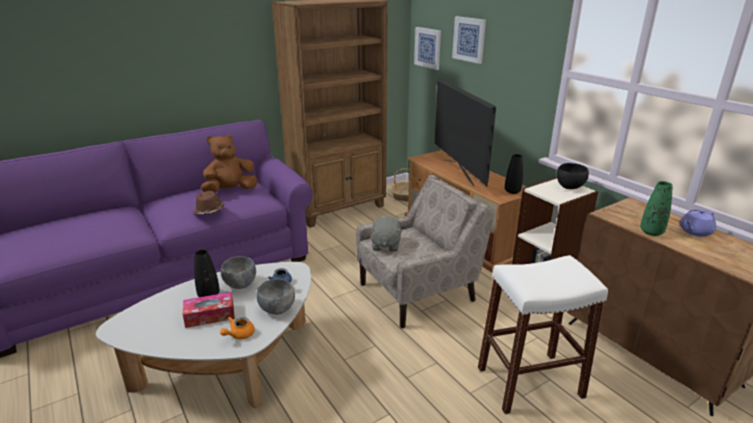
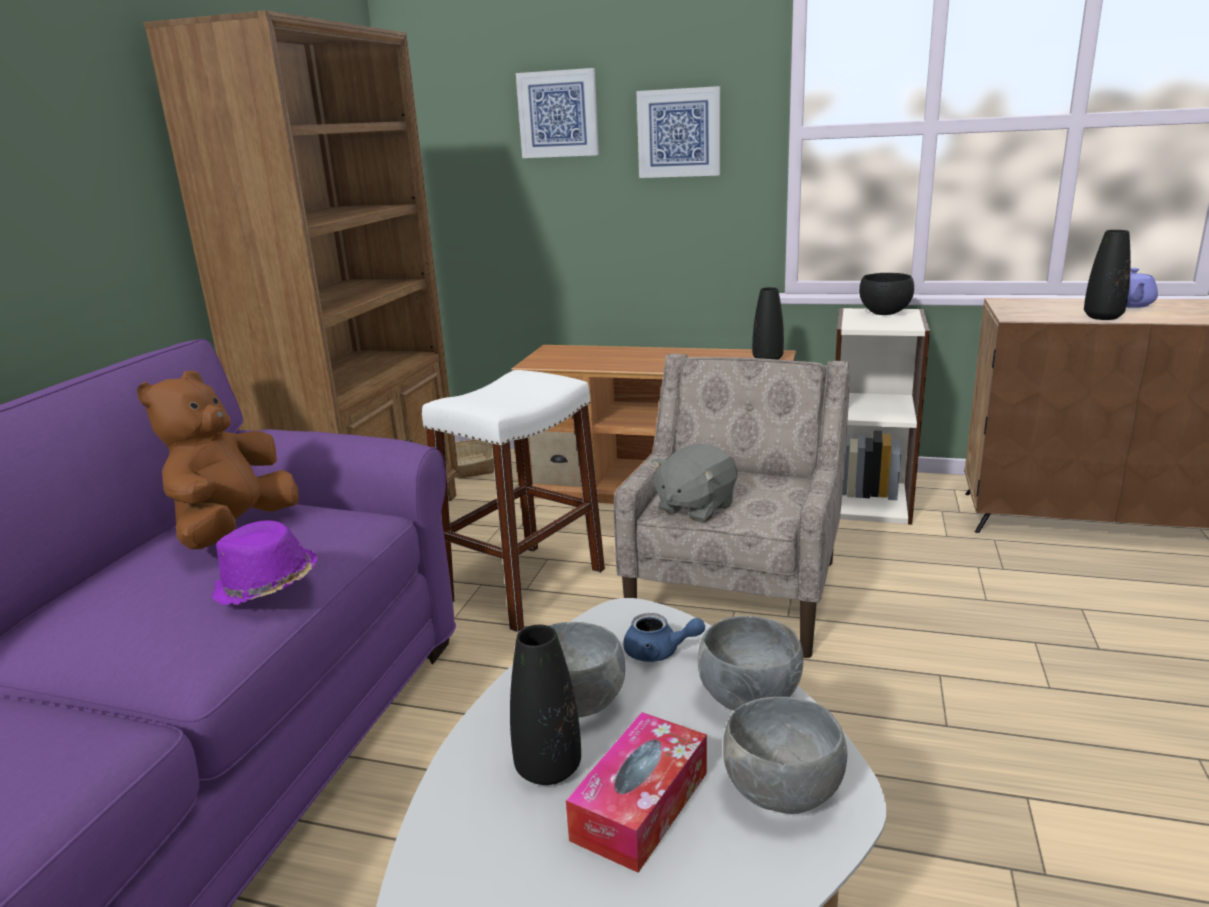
camera: 40 degrees left, 5 degrees down
(209, 211) = (266, 586): brown hat -> purple hat
(239, 335) = (784, 795): orange teapot -> grey bowl
(385, 245) = (695, 508): grey plush toy -> grey plush toy turned 75 degrees clockwise
(428, 48) = (446, 152): picture -> picture (679, 133)
(458, 172) = (638, 361): television -> none
(530, 382) = (1073, 626): white stool -> white stool (525, 585)
(651, 232) = (1103, 317): green vase -> black vase

